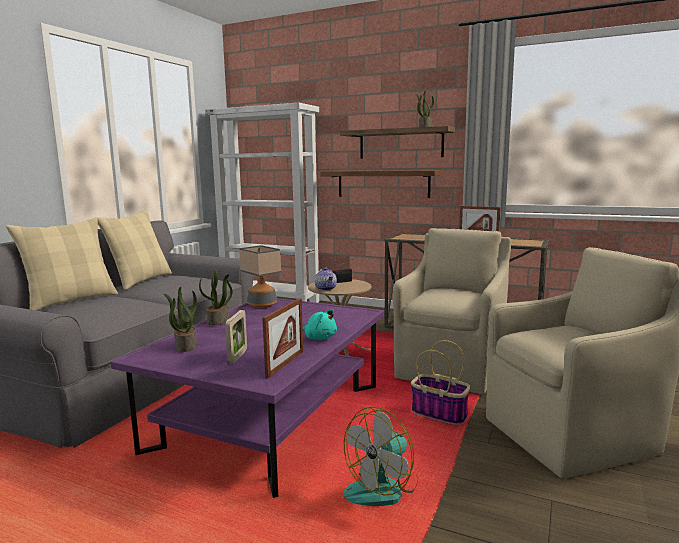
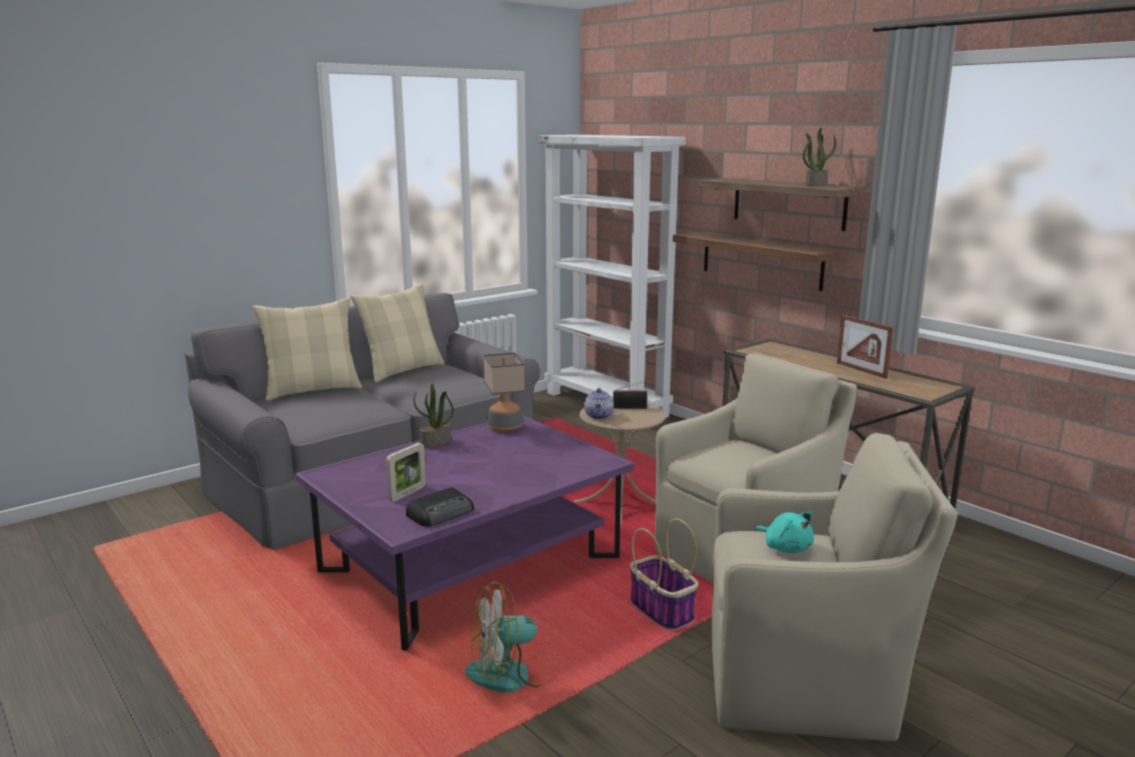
camera: 25 degrees right, 5 degrees up
(185, 345) = (374, 469): potted plant -> none
(285, 364) = (441, 513): picture frame -> radio
(318, 338) = (512, 487): turquoise plush toy -> turquoise plush toy (785, 547)

